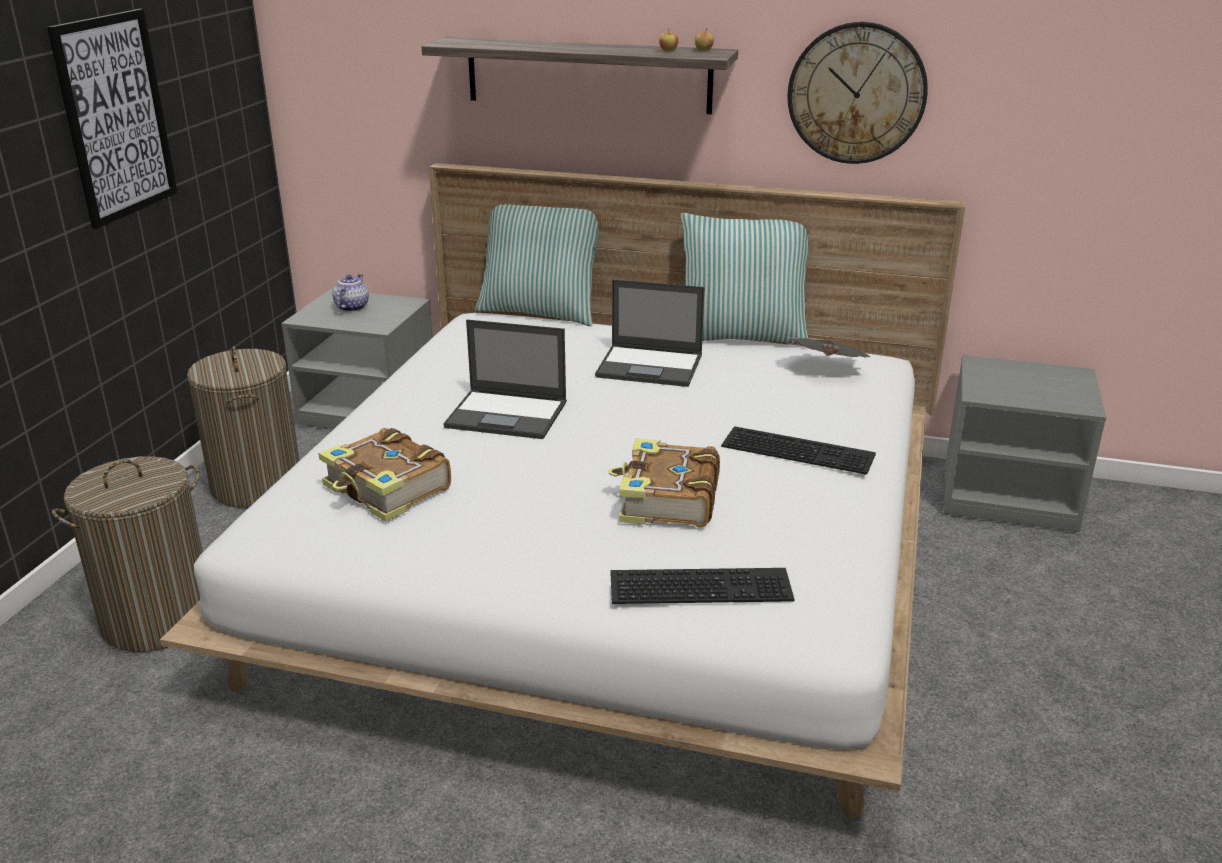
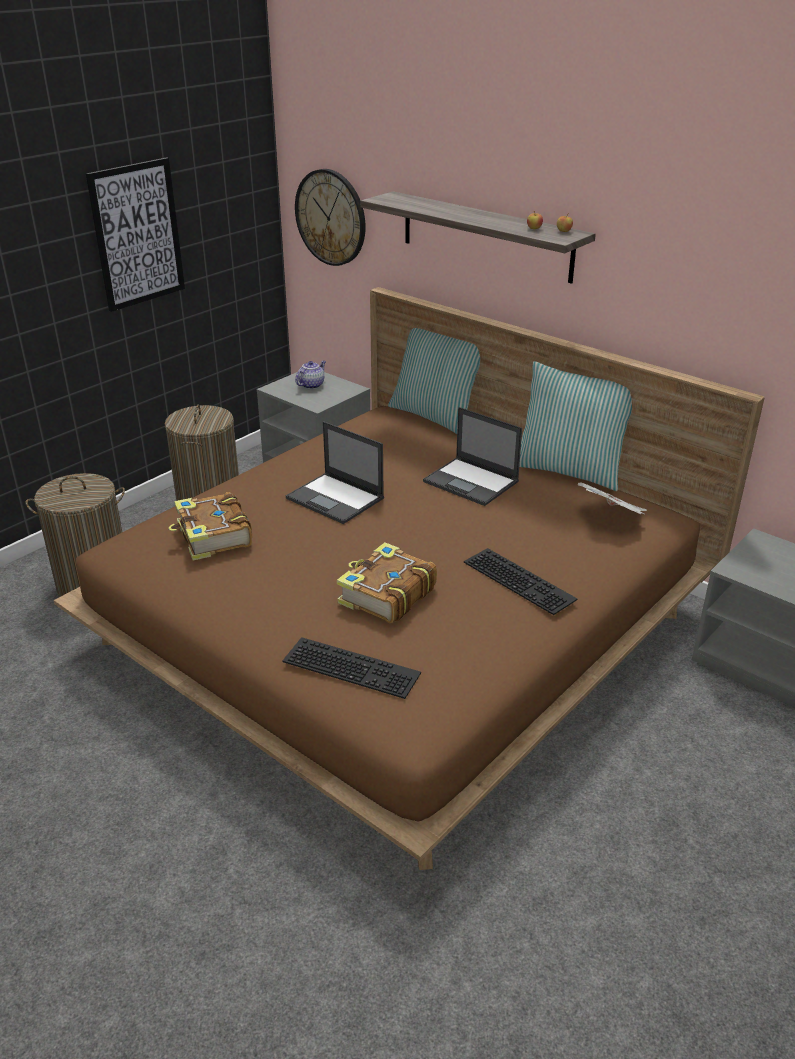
camera: 25 degrees right, 5 degrees up
(611, 565) = (397, 627): white bed -> brown bed
(856, 93) = (685, 285): wall clock -> wall clock (331, 217)

